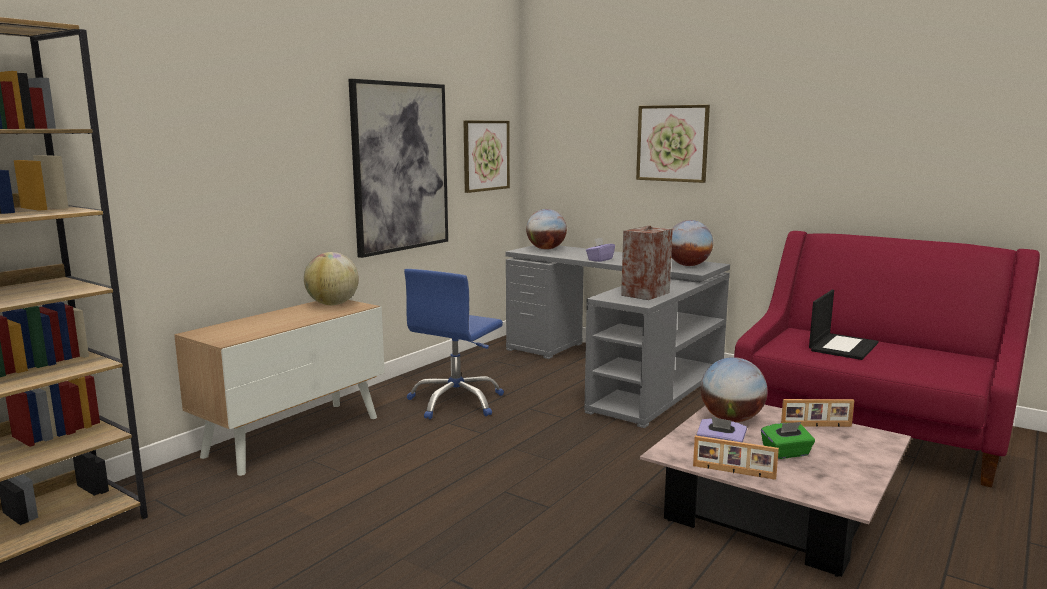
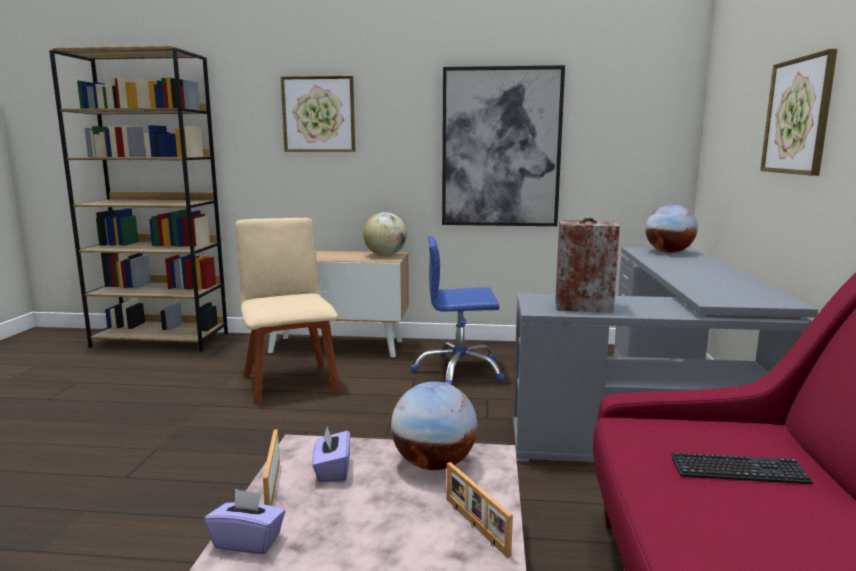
camera: 60 degrees right, 0 degrees up
(360, 478) = (290, 381): none -> beige chair
(486, 155) = (633, 141): picture -> picture (318, 114)
(600, 259) = (668, 269): purple tissue box -> purple tissue box (248, 541)
(688, 265) = (741, 295): globe -> none
(786, 453) = (352, 514): green tissue box -> none
(843, 346) = (738, 471): laptop -> keyboard

